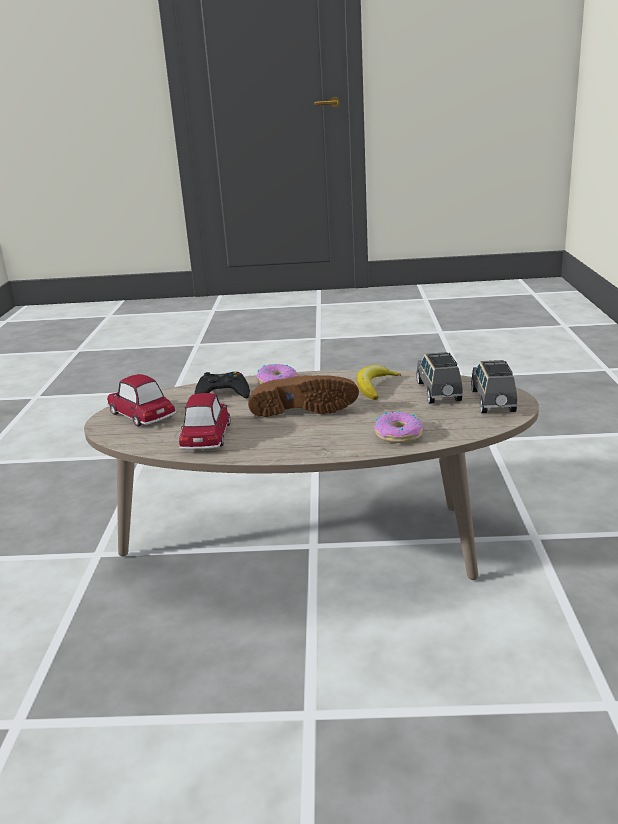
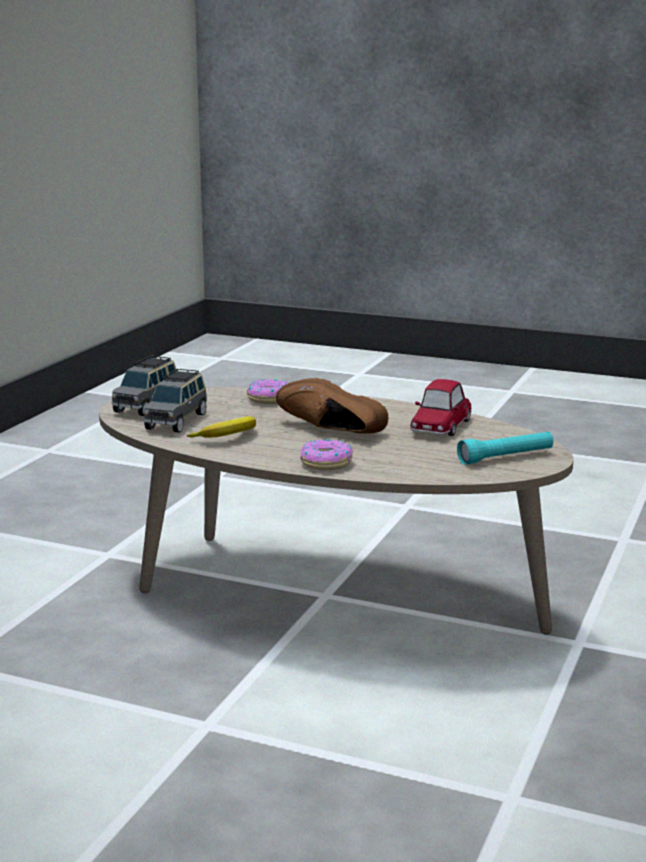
camera: 160 degrees left, 5 degrees down
(141, 414) = (505, 457): toy car -> turquoise flashlight
(222, 393) = (400, 462): black game controller -> none

